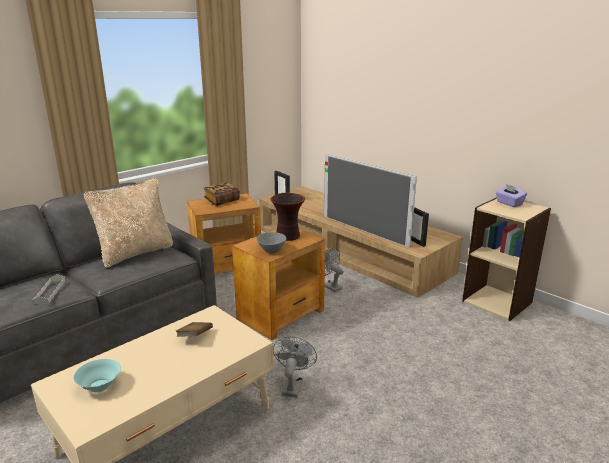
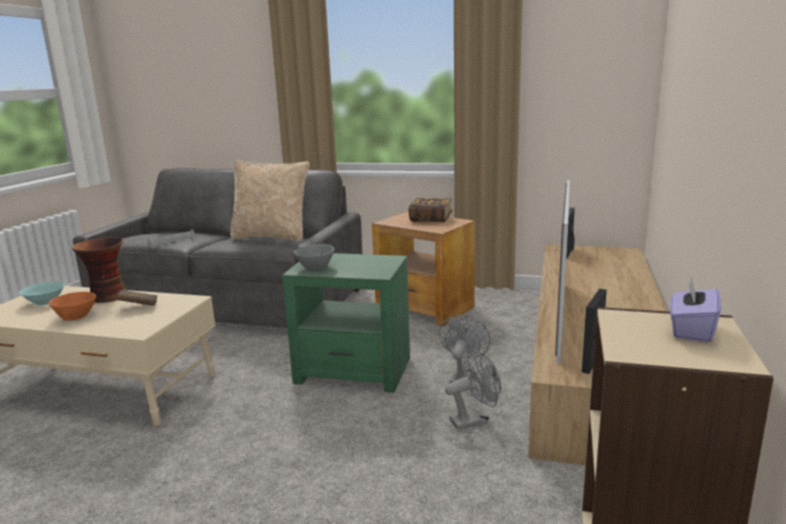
camera: 60 degrees right, 5 degrees down
(175, 368) = (77, 317): none -> orange bowl
(281, 314) = (354, 370): brown side table -> green side table
(288, 236) = (369, 264): vase -> vase (107, 297)
(293, 385) = (208, 427): grey fan -> grey fan (474, 420)

